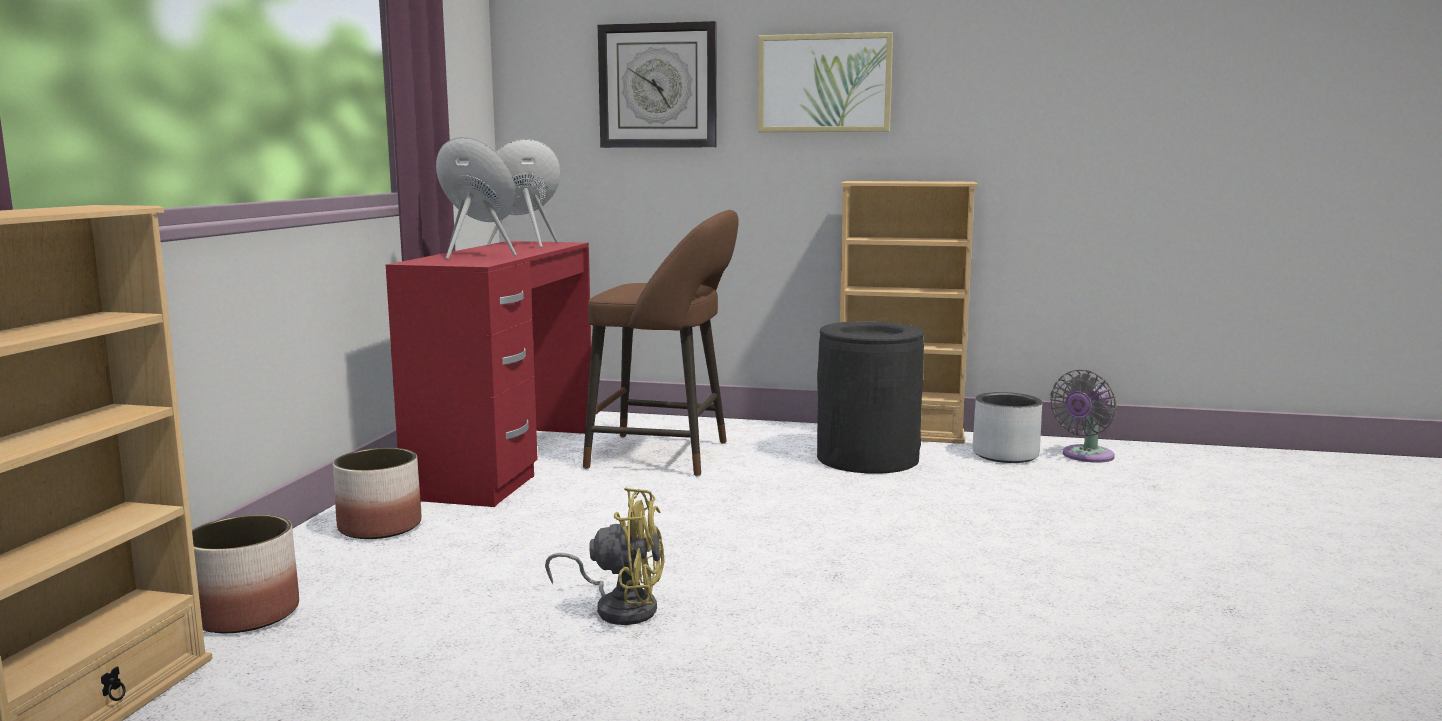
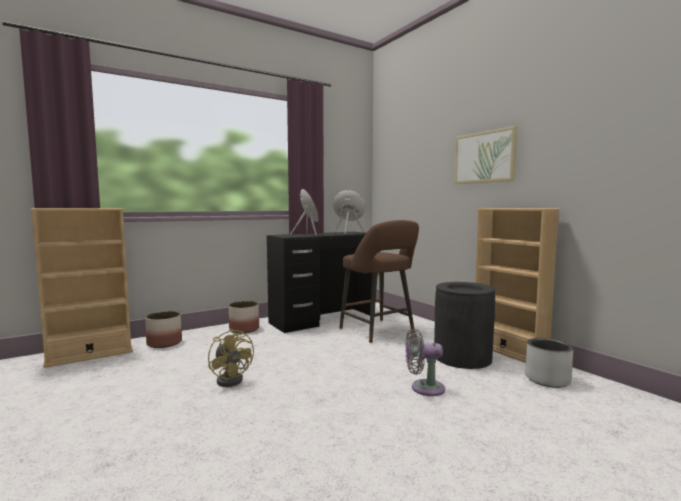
camera: 45 degrees right, 5 degrees down
(506, 462) = (323, 319): red desk -> black desk
(658, 86) = (420, 165): wall clock -> none
(1085, 456) = (605, 397): grey fan -> grey fan (424, 388)

